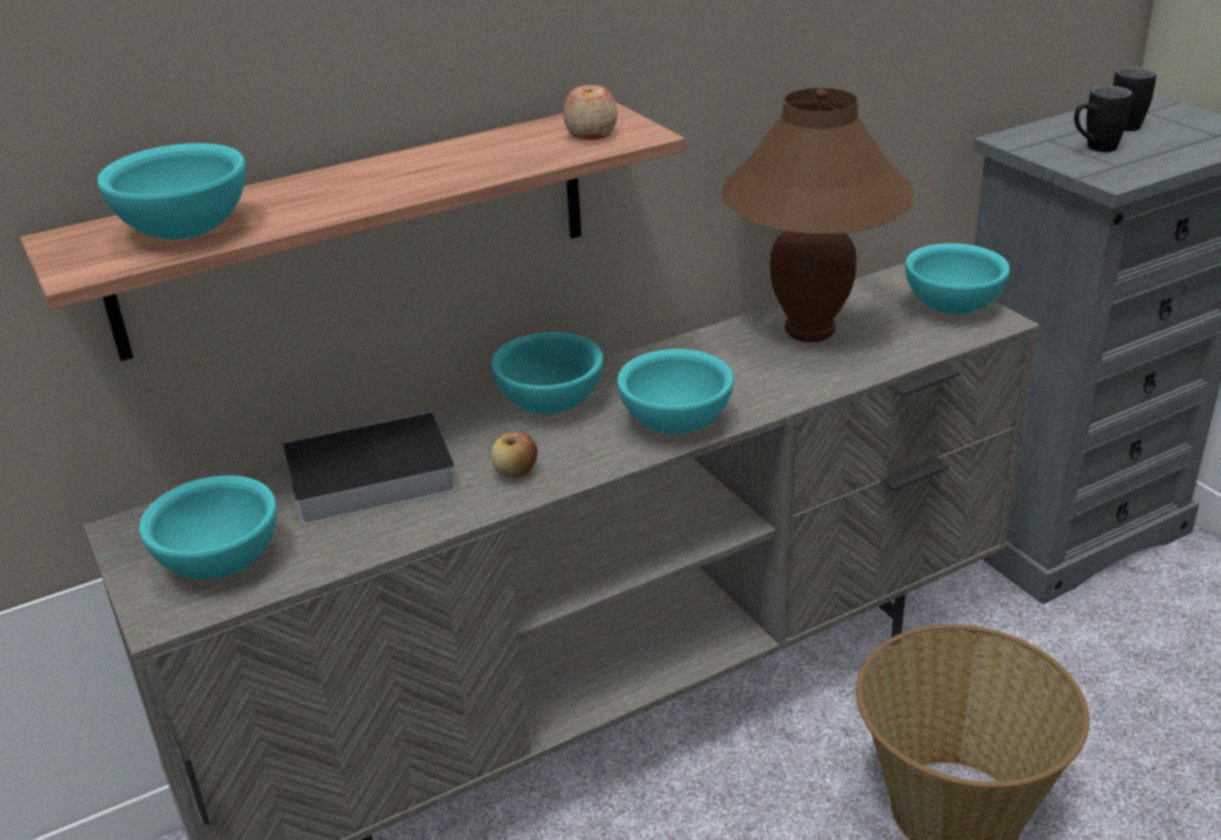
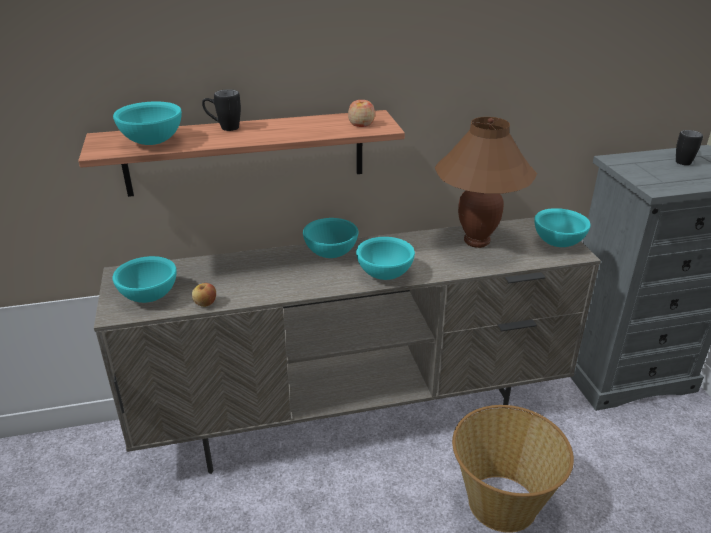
camera: 15 degrees right, 0 degrees up
(365, 479) = (229, 272): book -> none
(516, 473) = (297, 282): apple -> apple (205, 303)
(1094, 149) = (656, 171): black mug -> black mug (224, 128)

